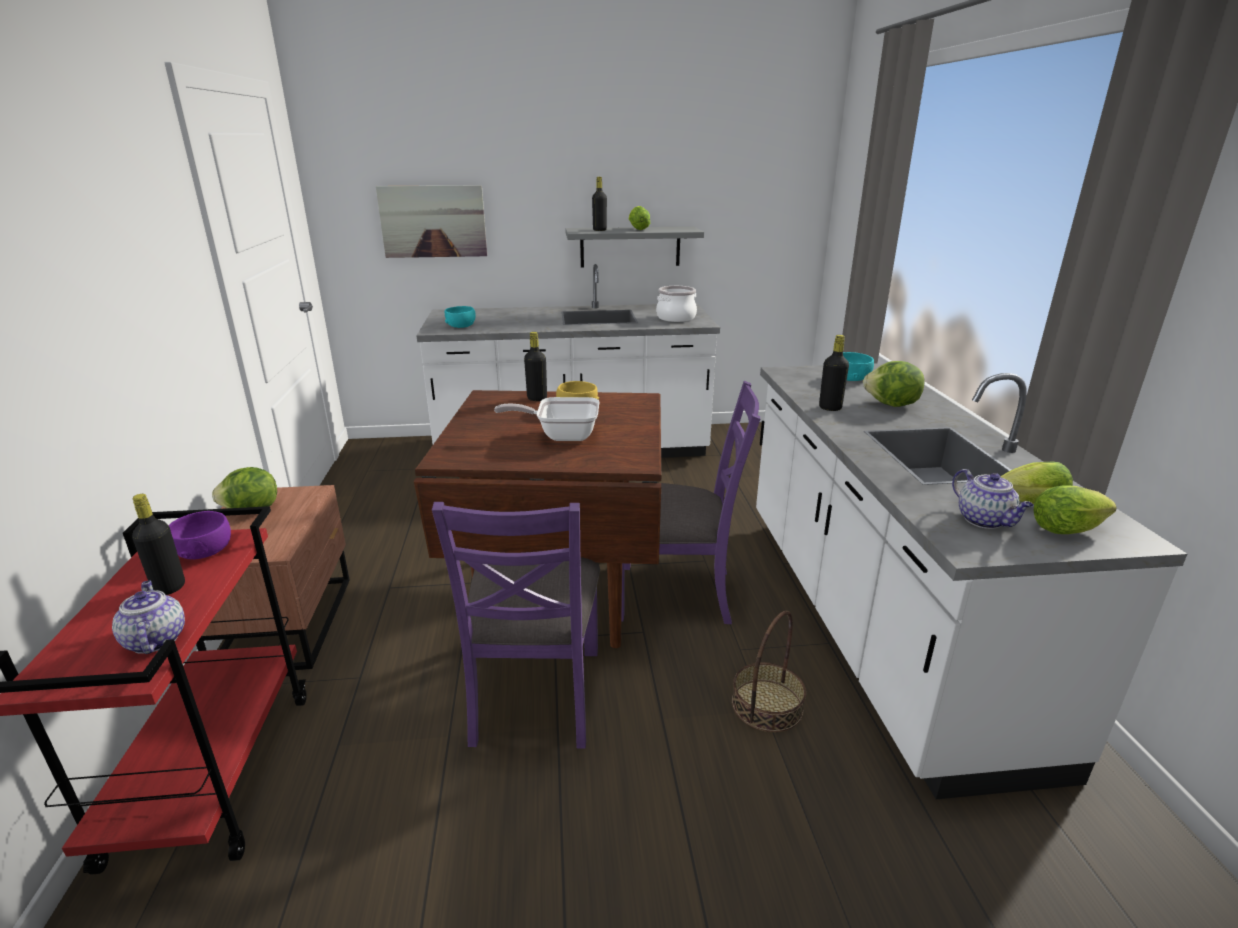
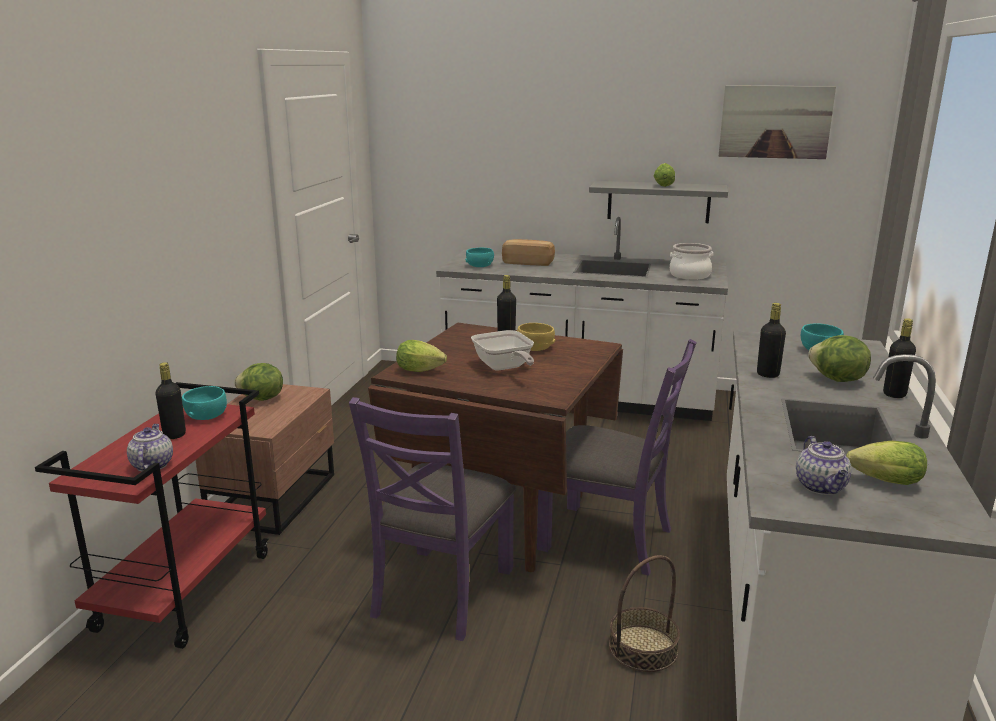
camera: 20 degrees right, 5 degrees down
(204, 551) = (206, 415): purple bowl -> turquoise bowl
(433, 221) = (474, 169): picture -> picture (775, 122)
(510, 318) = (528, 262): none -> bread
(561, 435) = (504, 368): frying pan -> frying pan turned 135 degrees counterclockwise
(599, 230) = (624, 184): black bottle -> black bottle (894, 394)
(1069, 530) = (902, 508): lettuce -> lettuce (422, 371)

